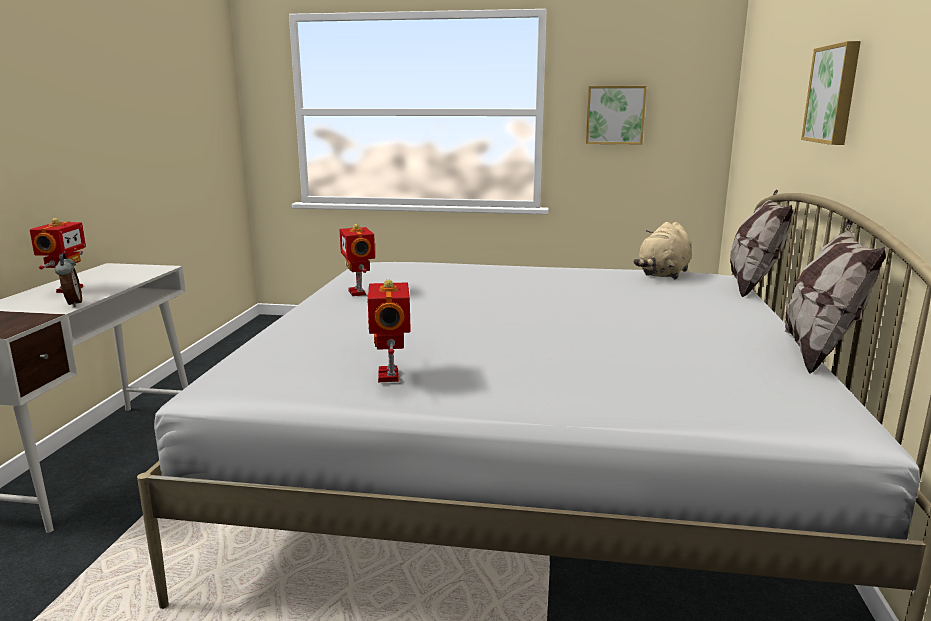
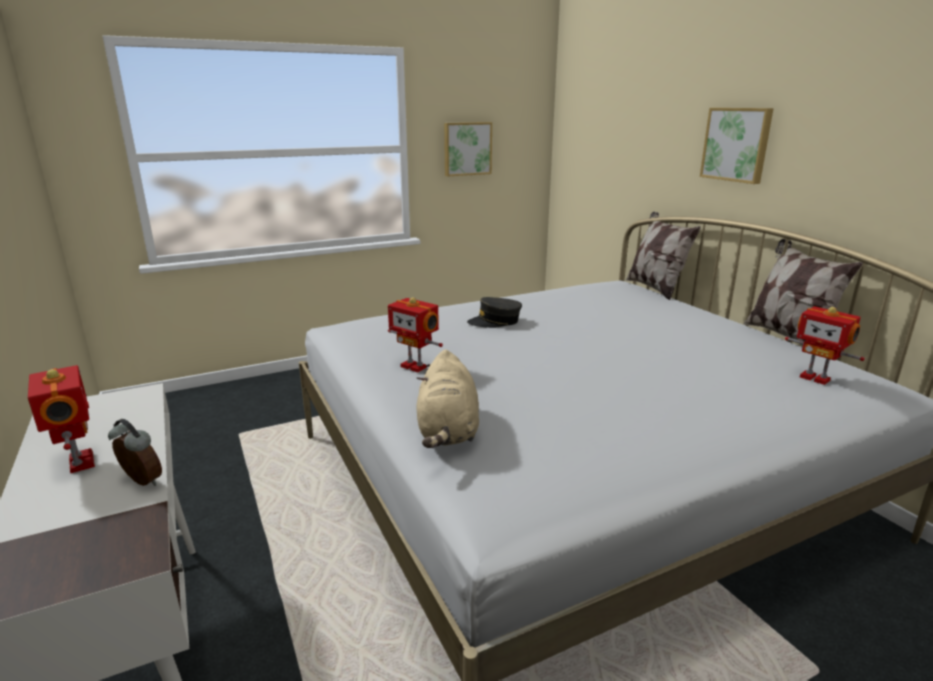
camera: 35 degrees left, 5 degrees up
(391, 375) = (628, 449): toy robot -> toy robot (815, 378)
(495, 279) = (495, 321): none -> grey cap
(663, 274) = (593, 290): beige plush toy -> beige plush toy (448, 431)

